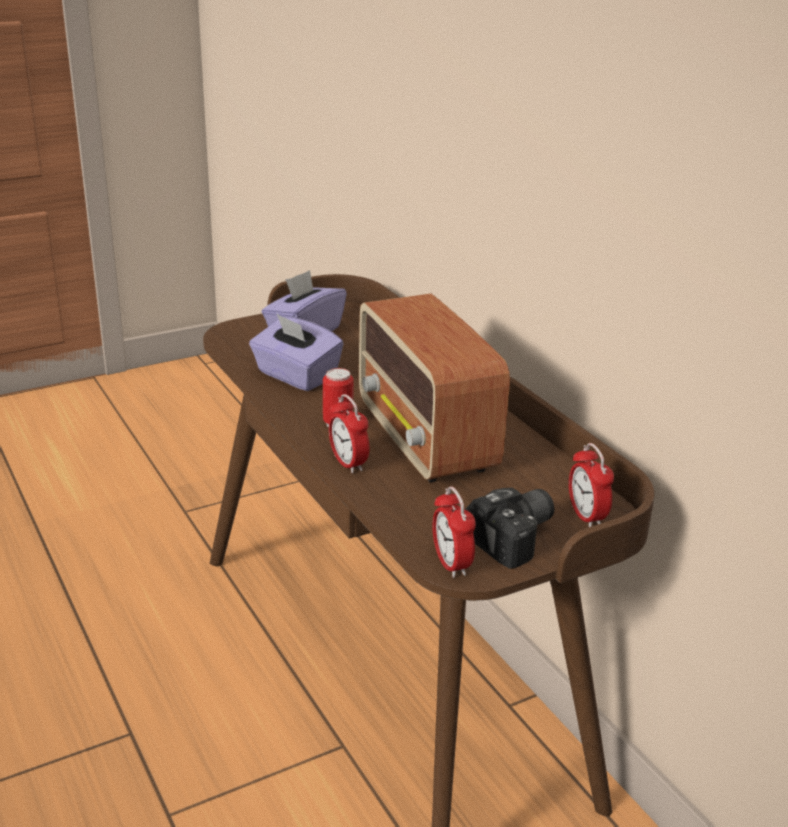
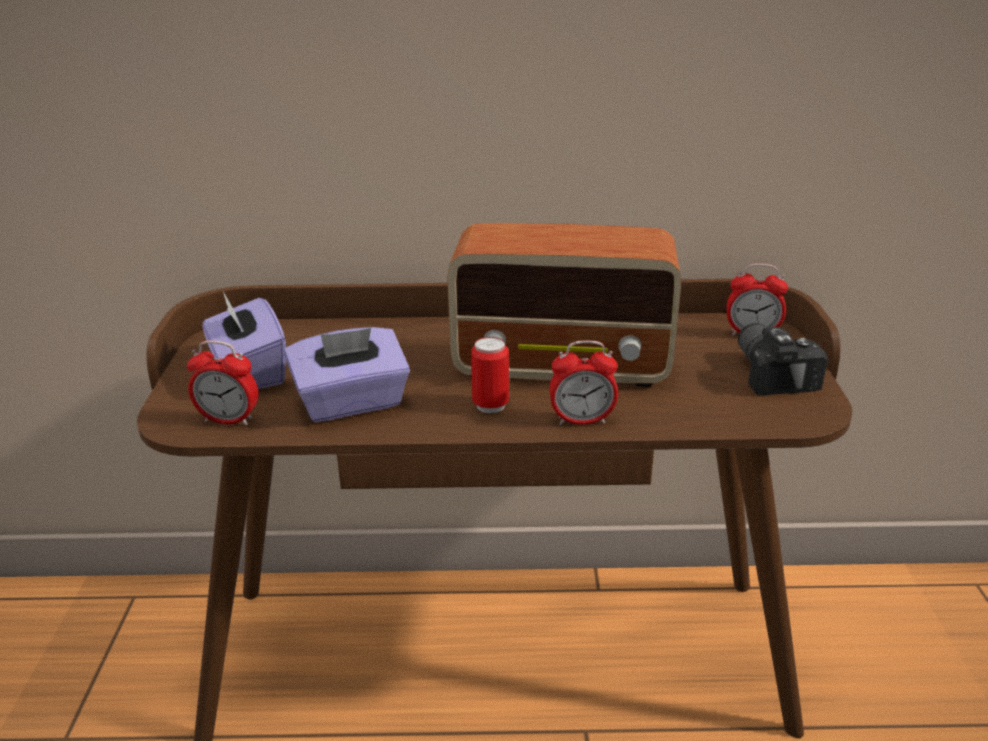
camera: 60 degrees left, 0 degrees up
(451, 564) = (804, 415): alarm clock -> alarm clock (229, 420)

